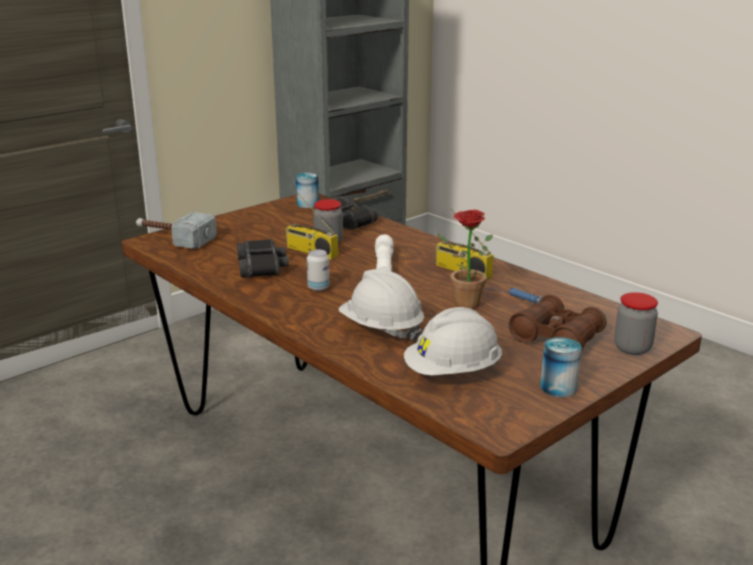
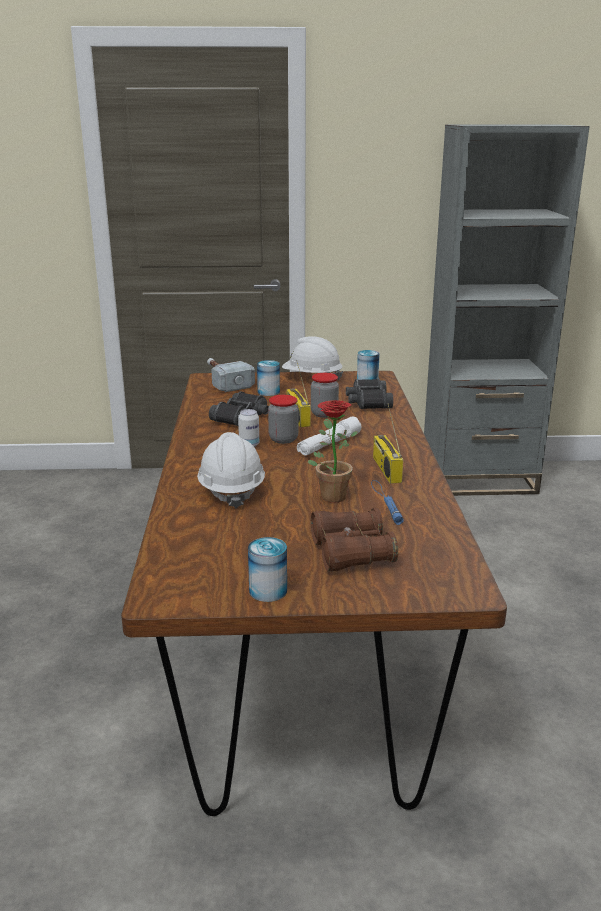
camera: 40 degrees right, 0 degrees up
(239, 237) = (268, 392): none -> can
(453, 372) = (214, 543): white hard hat -> white hard hat (312, 378)
(632, 348) = (403, 590): jar -> jar (283, 439)

